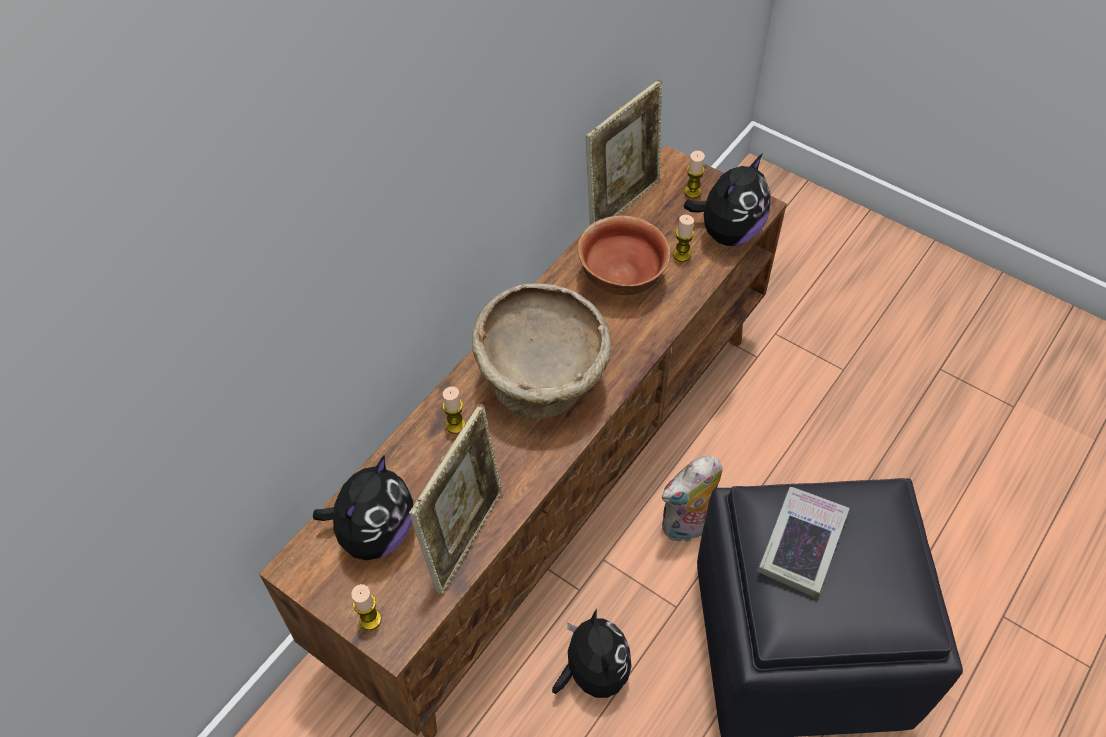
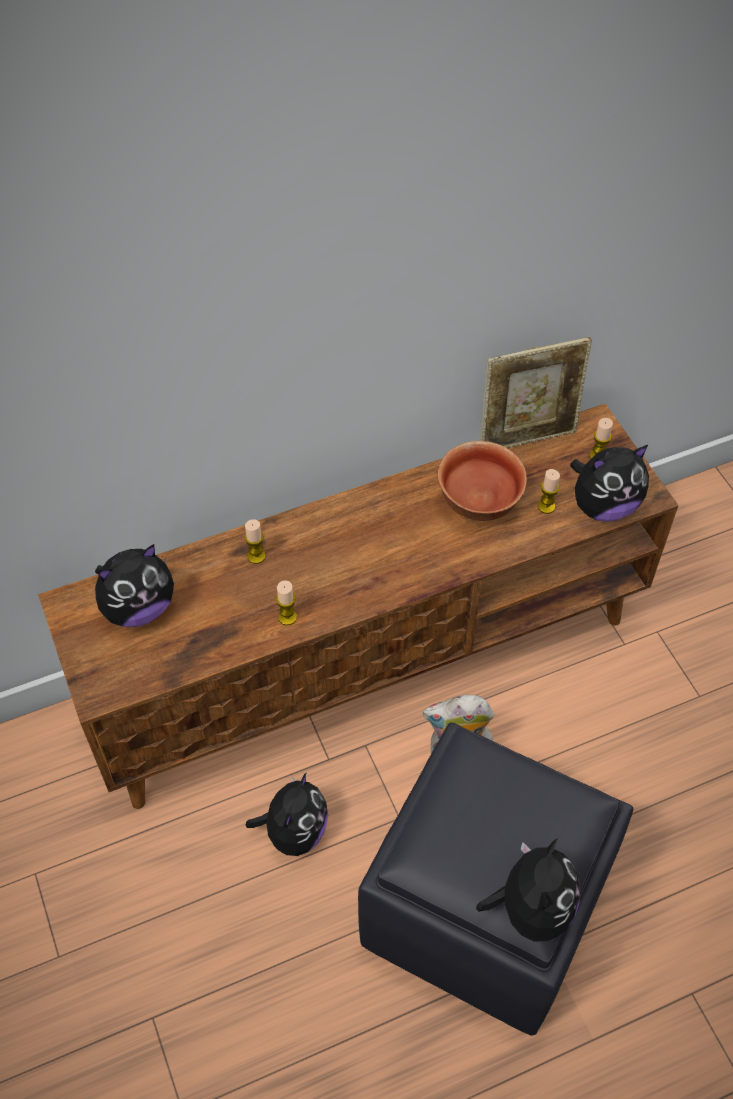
camera: 30 degrees right, 0 degrees up
(370, 619) = (91, 670): candle -> candle (287, 617)
(466, 537) = (202, 647): picture frame -> none
(543, 384) = (349, 558): beige bowl -> none
(801, 544) = (477, 802): book -> none
(909, 611) = (530, 908): none -> plush toy

